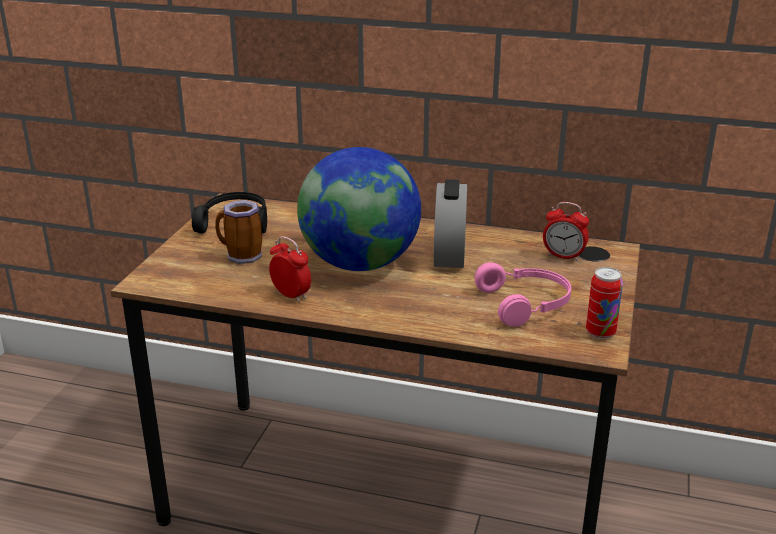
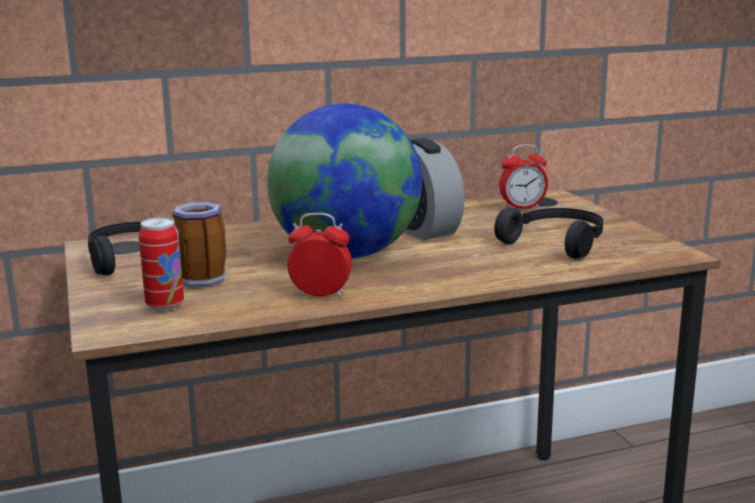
camera: 35 degrees left, 10 degrees down
(526, 304) = (557, 242): pink headphones -> black headphones
(600, 333) = (653, 244): can -> can (165, 305)

